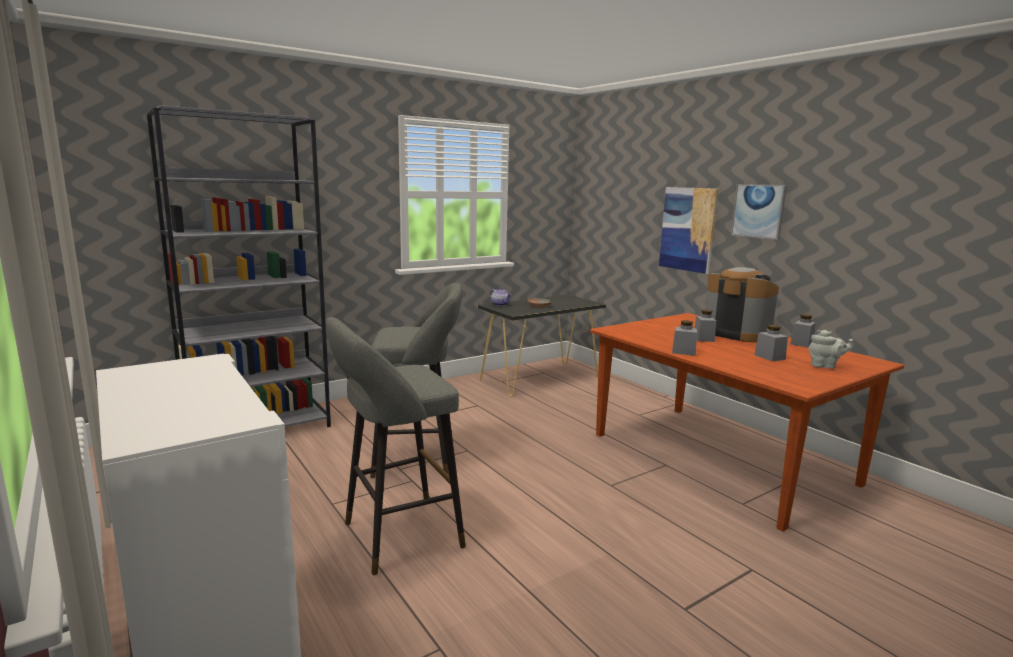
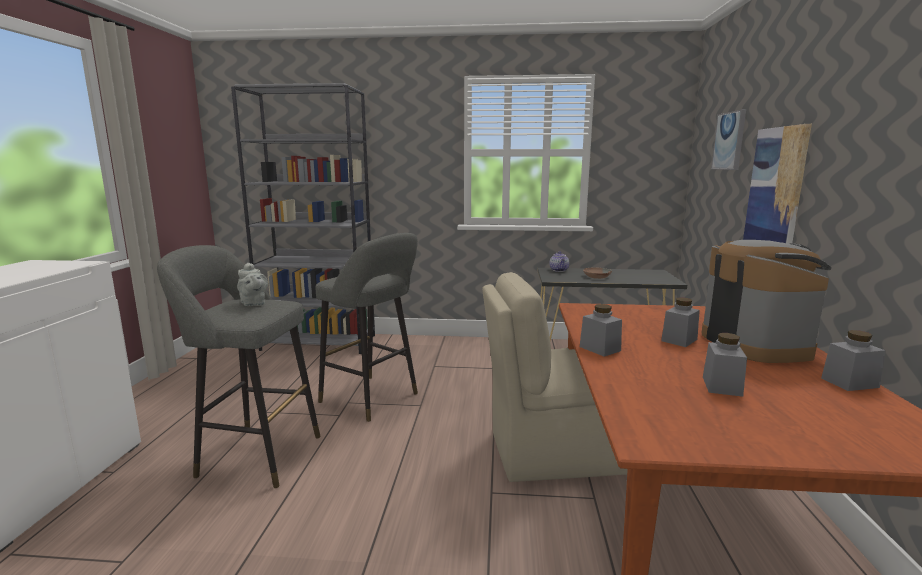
camera: 40 degrees right, 0 degrees up
(606, 449) = (552, 452): none -> beige chair
(758, 211) = (855, 153): picture -> picture (729, 141)
(825, 366) = (798, 426): grey teapot -> grey teapot (253, 304)

